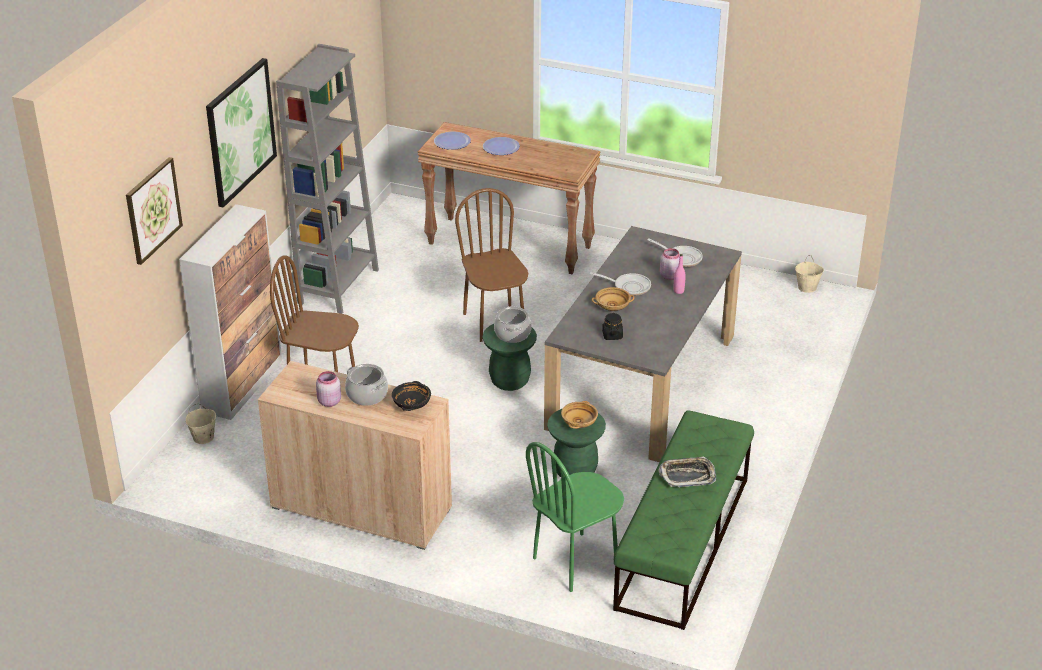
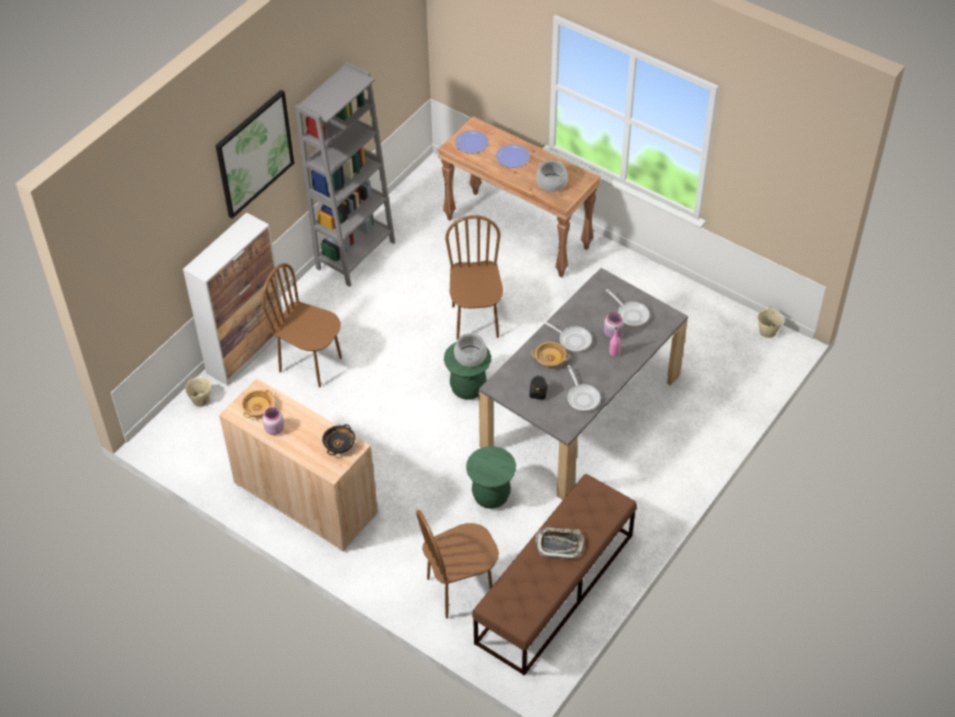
camera: 15 degrees right, 15 degrees up
(153, 210) = (156, 238): picture -> none
(367, 395) = (307, 428): cooking pot -> cooking pot (552, 183)
(575, 561) = (460, 589): green chair -> brown chair
(579, 422) = (494, 465): beige bowl -> beige bowl (258, 409)
(662, 332) = (582, 397): none -> frying pan
(683, 543) = (554, 589): green bench -> brown bench

